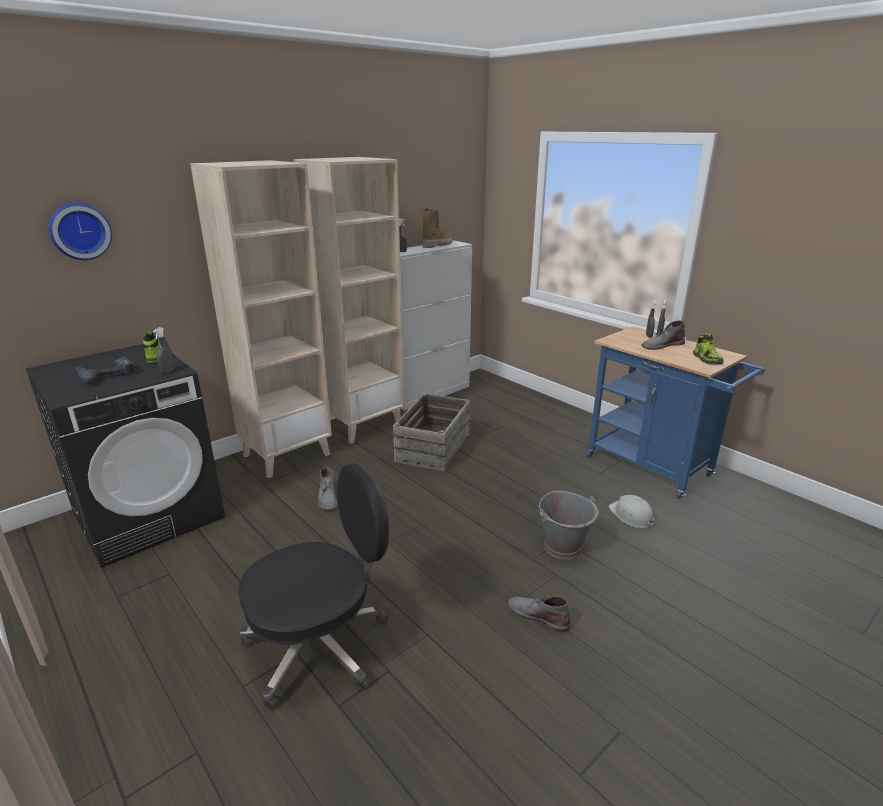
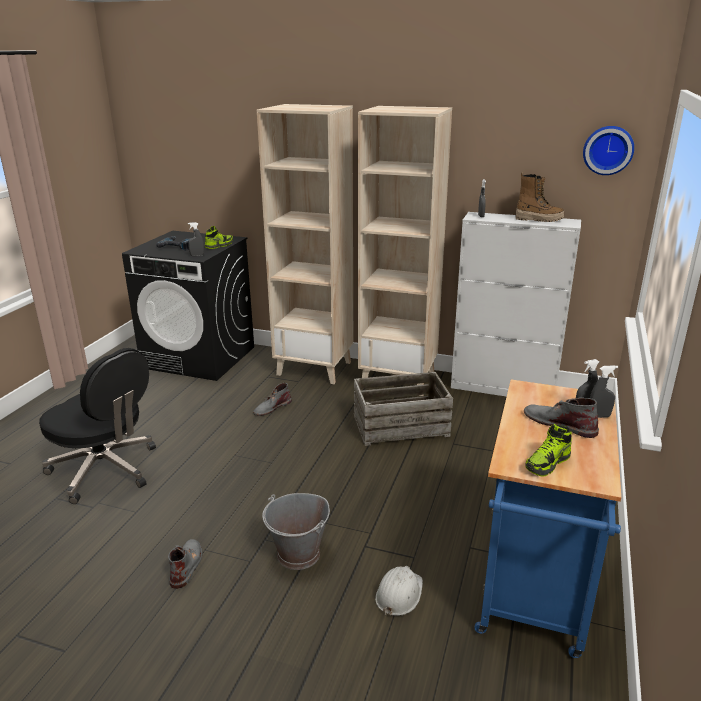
camera: 60 degrees right, 0 degrees up
(80, 231) = (213, 146): wall clock -> wall clock (608, 150)

